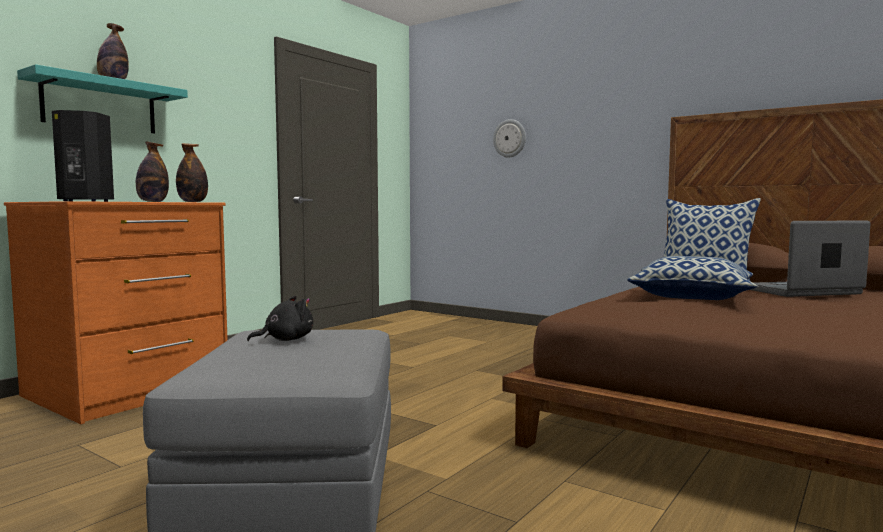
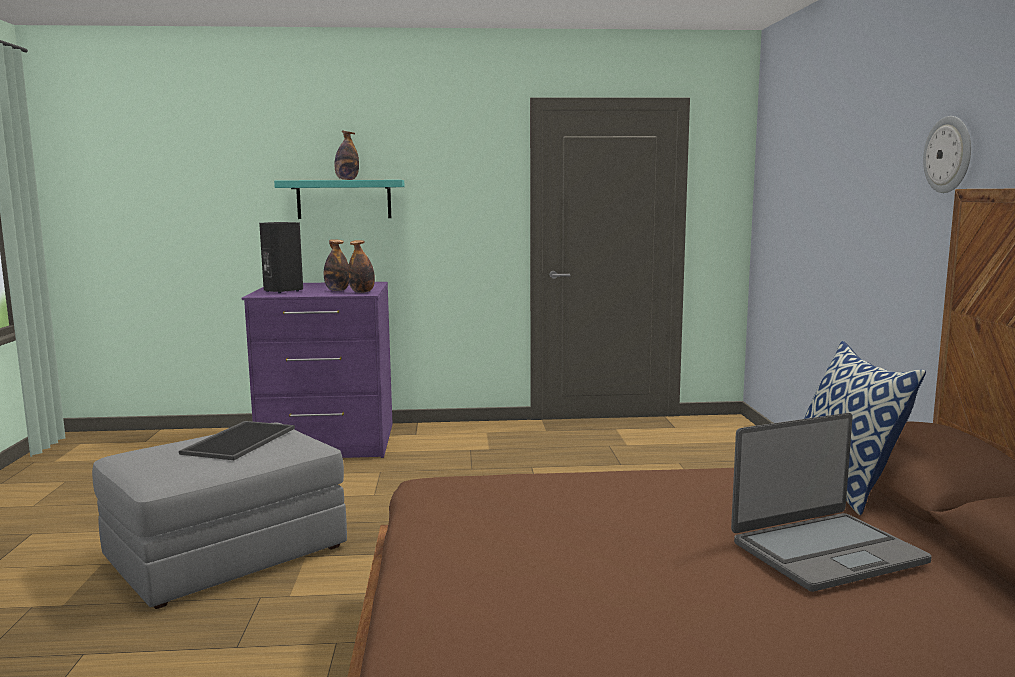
camera: 50 degrees right, 5 degrees up
(129, 390) = (328, 442): orange dresser -> purple dresser
(285, 340) = (239, 440): black plush toy -> tray
(509, 138) = (823, 198): wall clock -> wall clock (949, 154)
(692, 297) = (627, 505): pillow -> none
(801, 291) = (826, 552): laptop -> laptop turned 120 degrees clockwise

